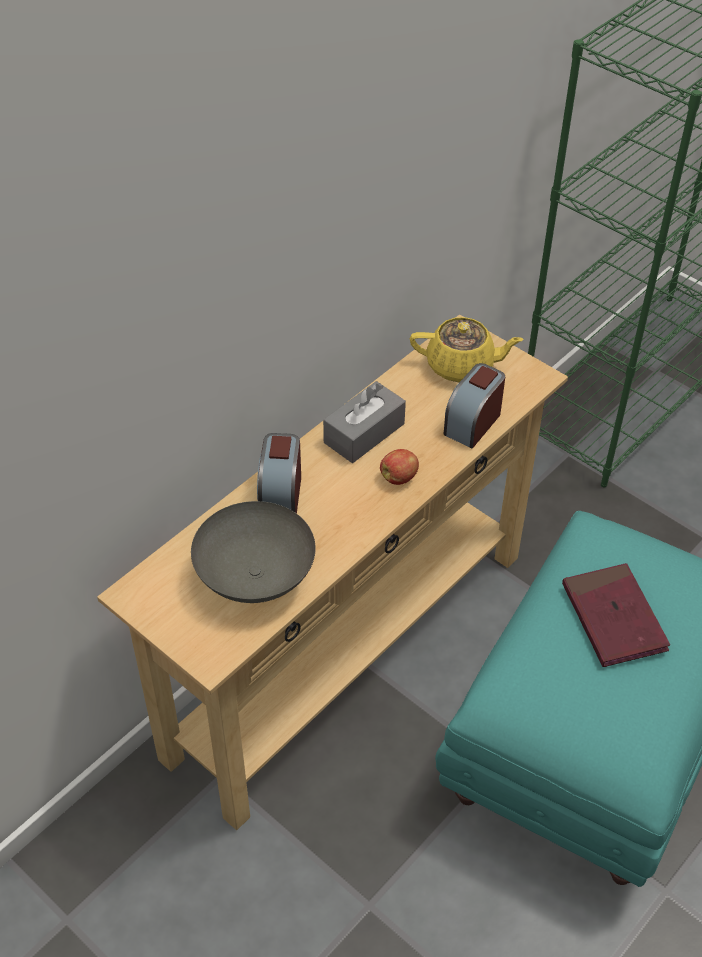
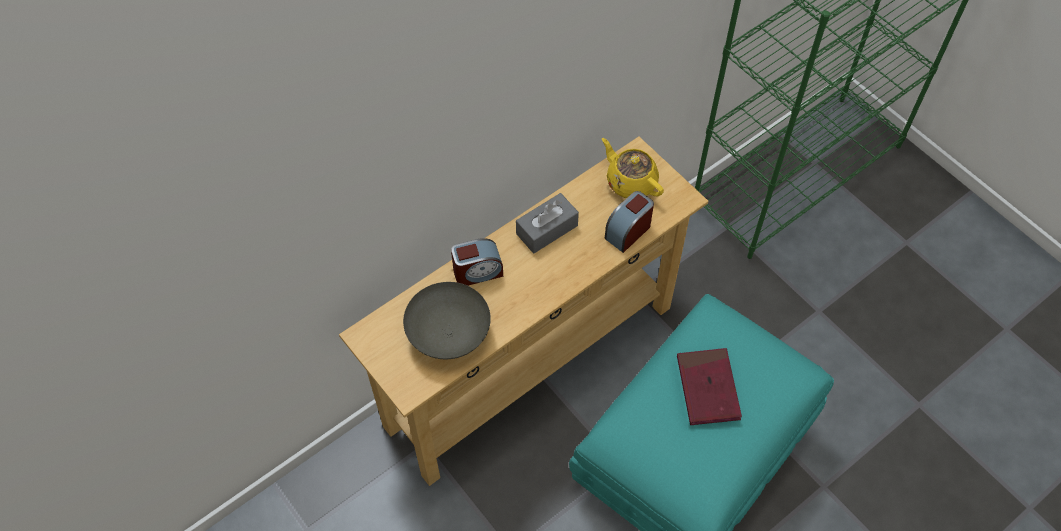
camera: 10 degrees right, 10 degrees up
(280, 494) = (477, 272): alarm clock -> alarm clock turned 120 degrees counterclockwise
(399, 477) = (565, 269): apple -> none
(462, 366) = (630, 182): yellow teapot -> yellow teapot turned 150 degrees counterclockwise

